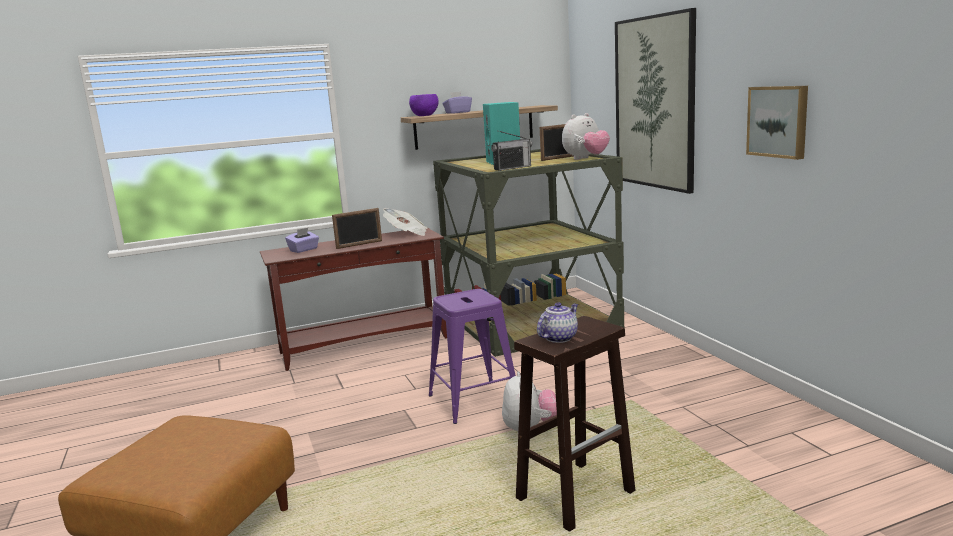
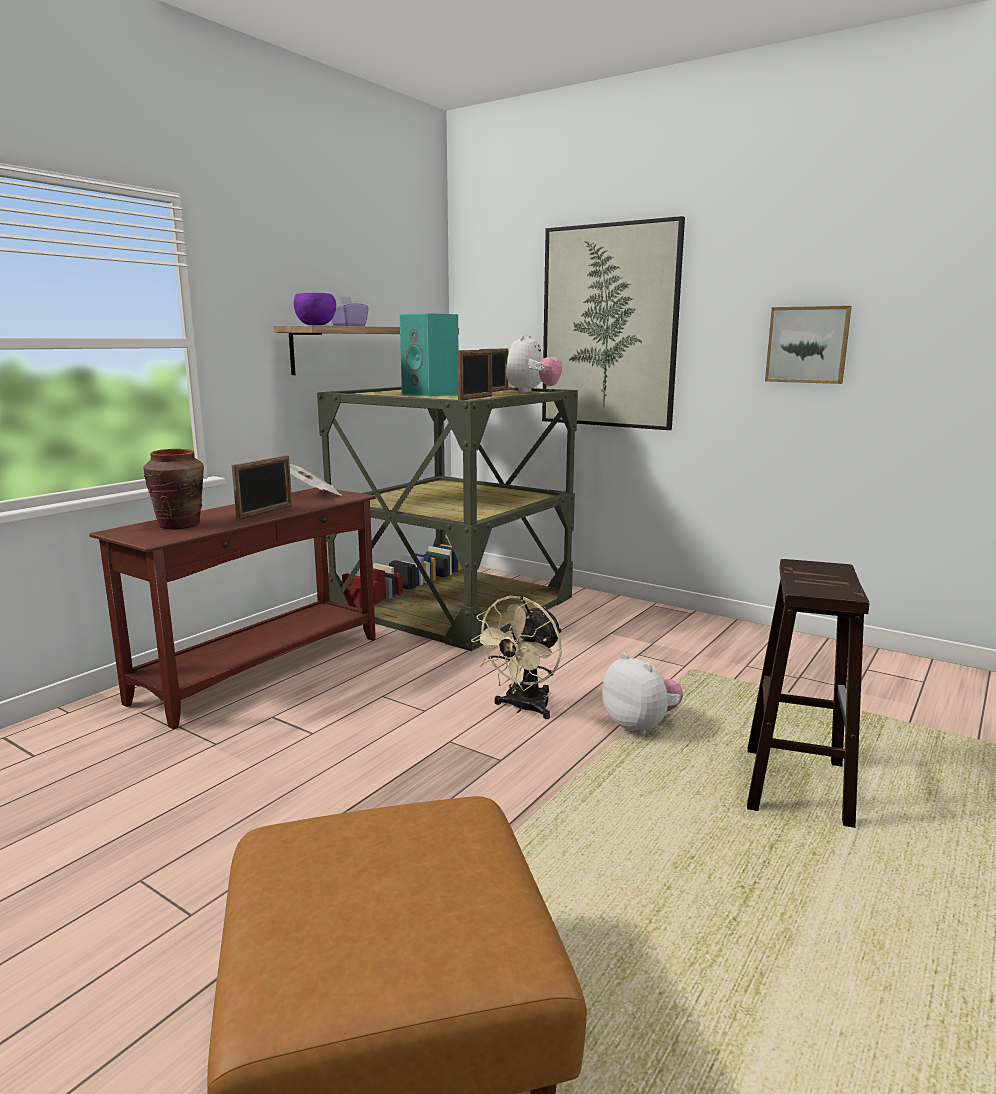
camera: 35 degrees left, 0 degrees up
(304, 250) = (180, 525): purple tissue box -> brown vase
(473, 400) = (523, 708): purple stool -> beige fan
(512, 168) = (475, 398): radio -> picture frame
(559, 338) = (822, 583): teapot -> none

